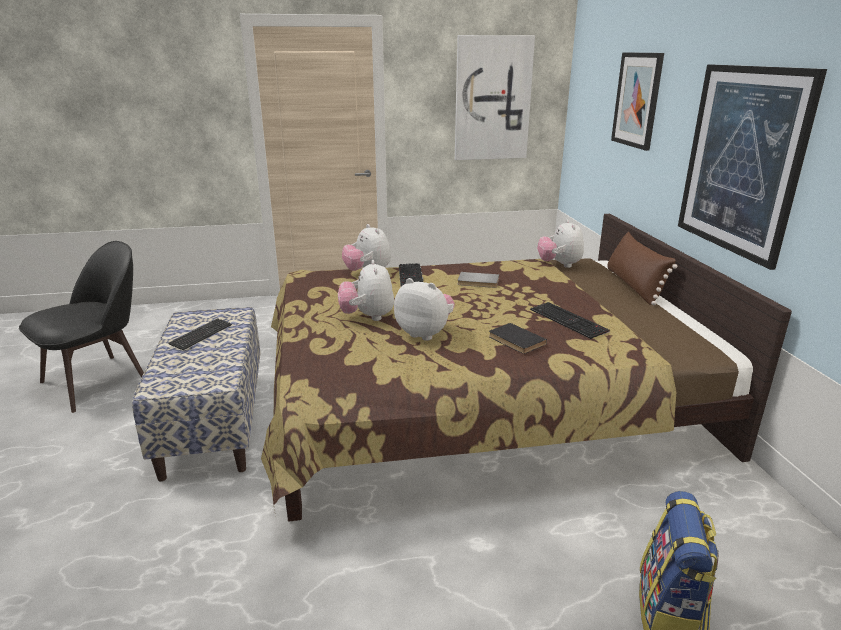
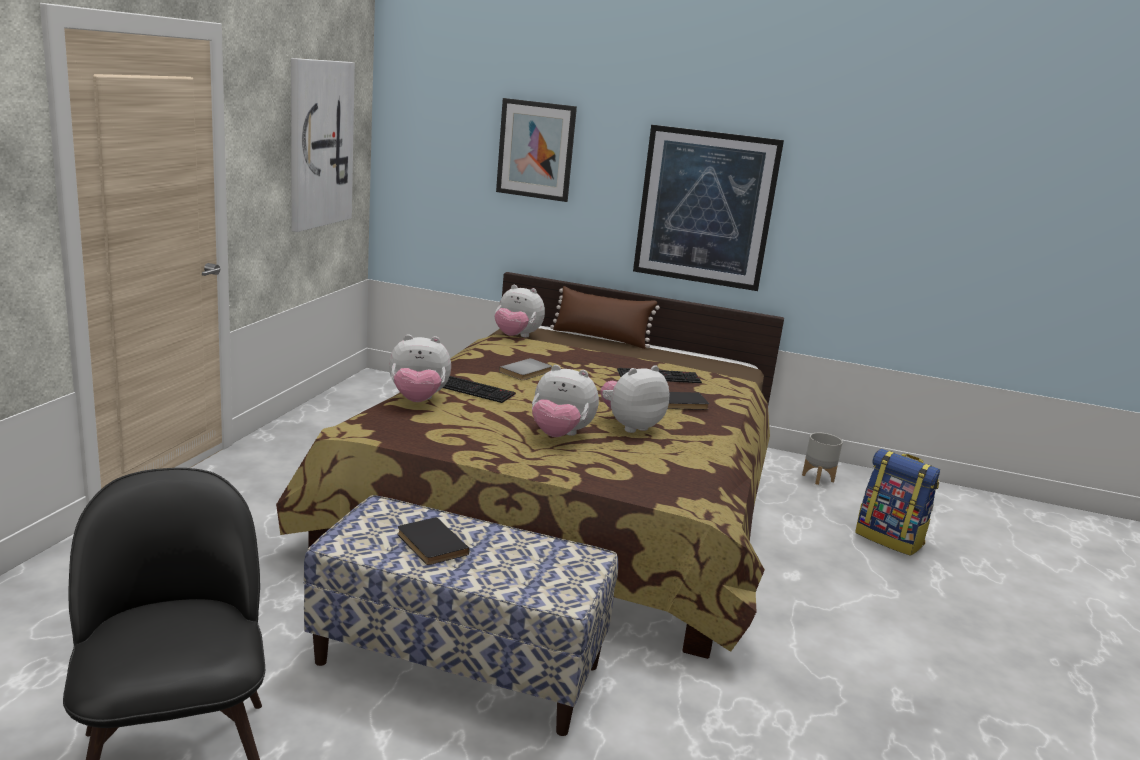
camera: 65 degrees left, 5 degrees down
(201, 335) = (429, 544): keyboard -> black book
(745, 520) = (818, 478): none -> grey planter

